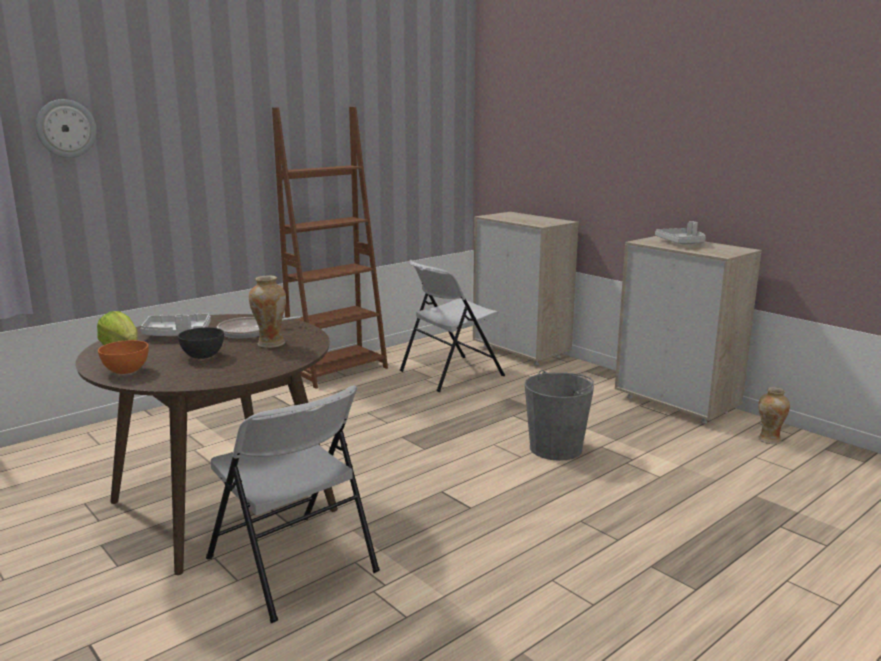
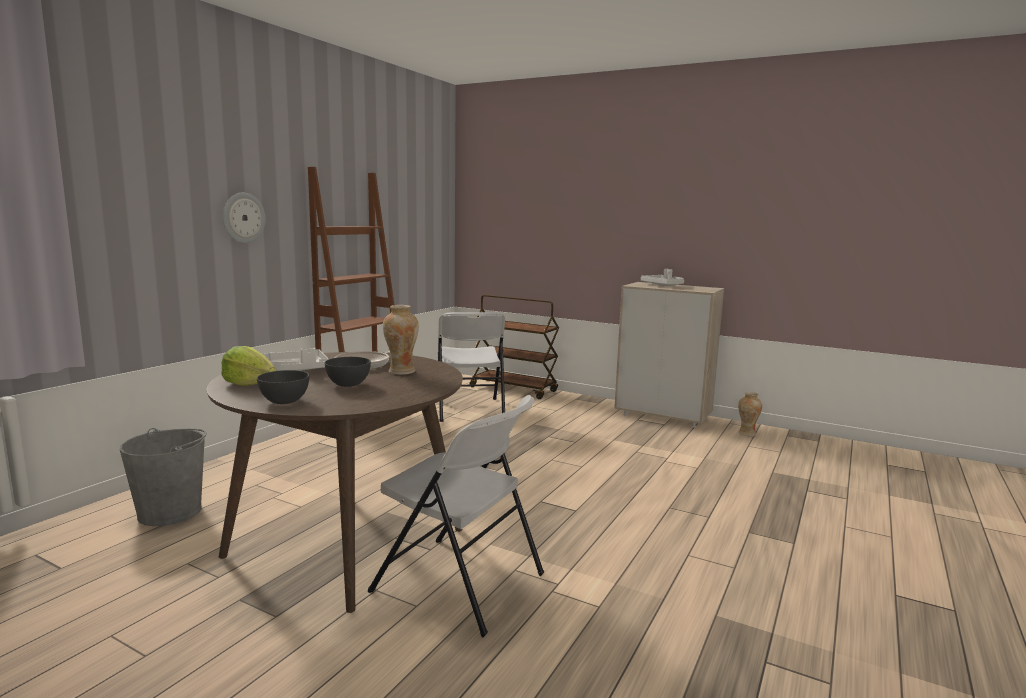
camera: 20 degrees left, 5 degrees down
(66, 128) = (119, 169): wall clock -> wall clock (243, 218)
(126, 371) = (284, 401): orange bowl -> grey bowl
(451, 373) = (469, 410): white chair -> white chair turned 45 degrees counterclockwise
(522, 352) = (514, 389): beige cabinet -> brown cart
(556, 448) = (604, 457): grey bucket -> grey bucket (171, 512)

